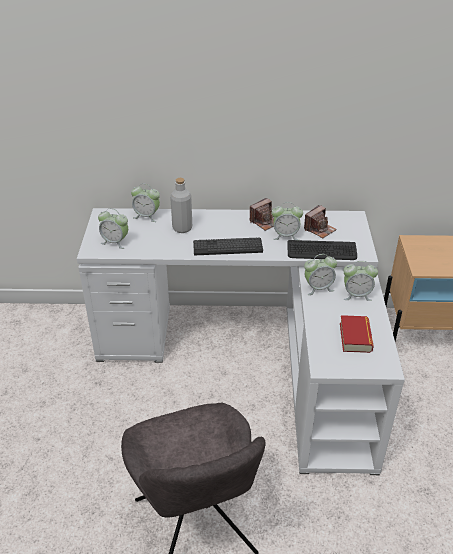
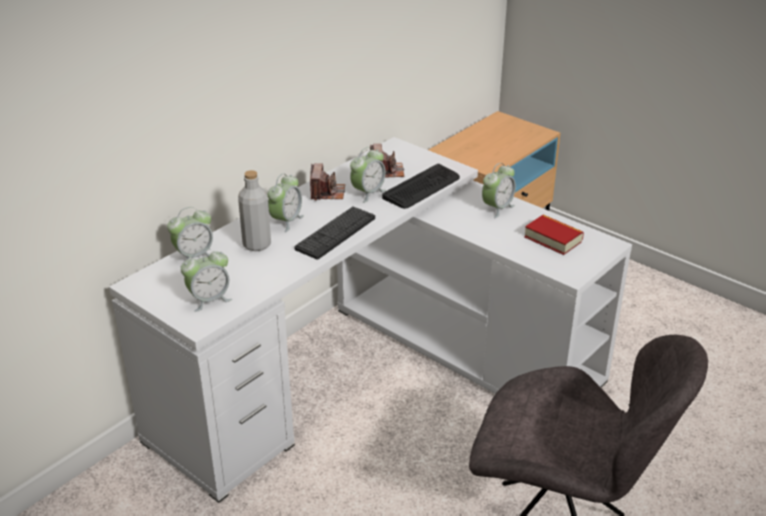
camera: 50 degrees left, 5 degrees down
(318, 288) = (460, 222): alarm clock -> alarm clock (286, 221)

